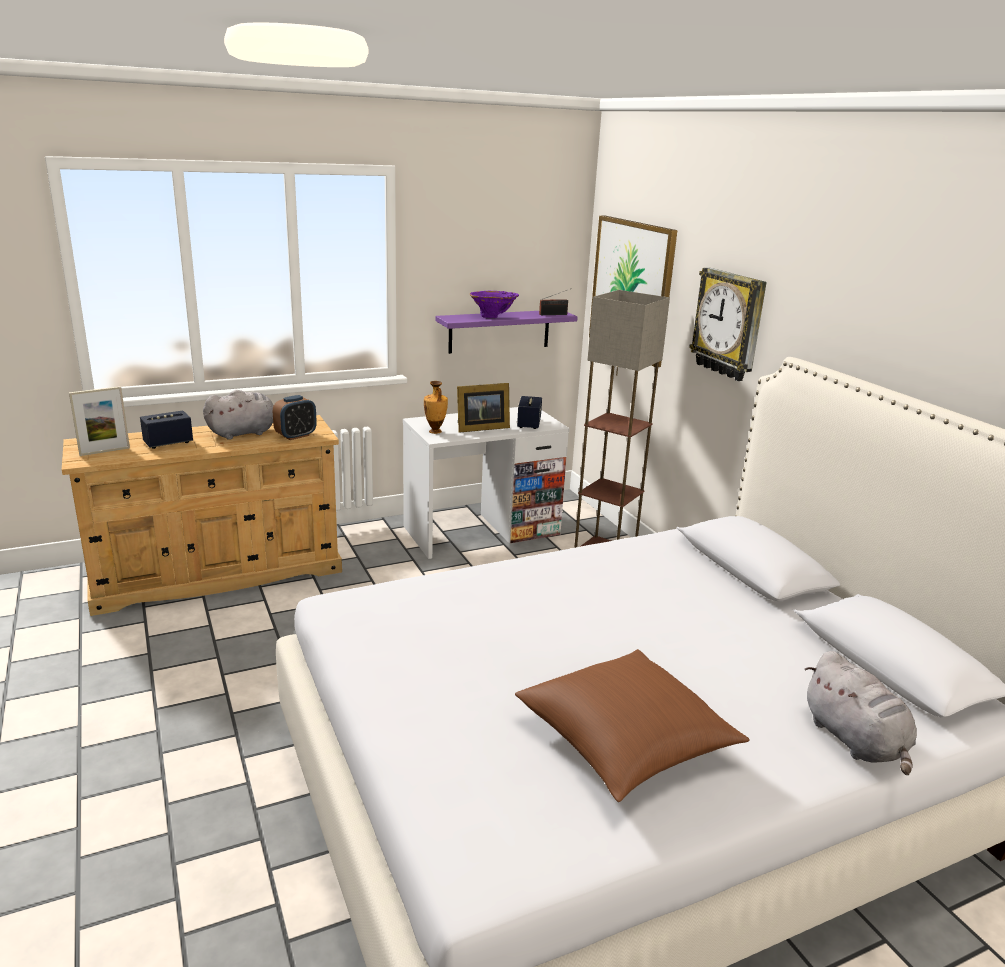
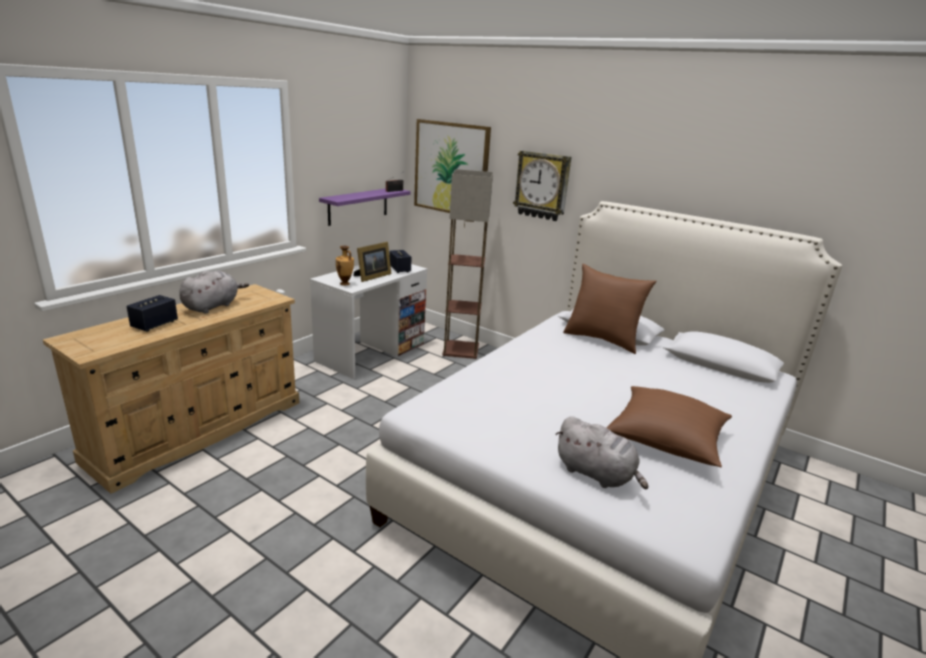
camera: 30 degrees left, 0 degrees up
(105, 451) = (102, 342): picture frame -> none
(296, 436) = (258, 302): alarm clock -> none
(493, 317) = (360, 195): purple vase -> none
(719, 576) = (602, 339): none -> brown pillow
(855, 741) = (751, 405): grey plush toy -> grey plush toy (597, 474)

